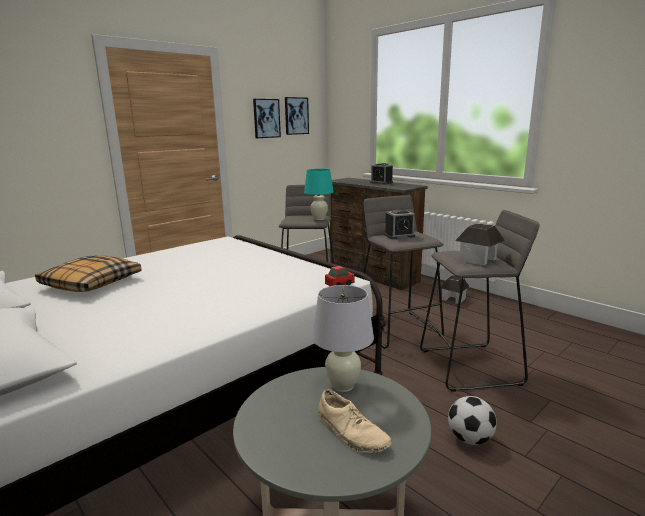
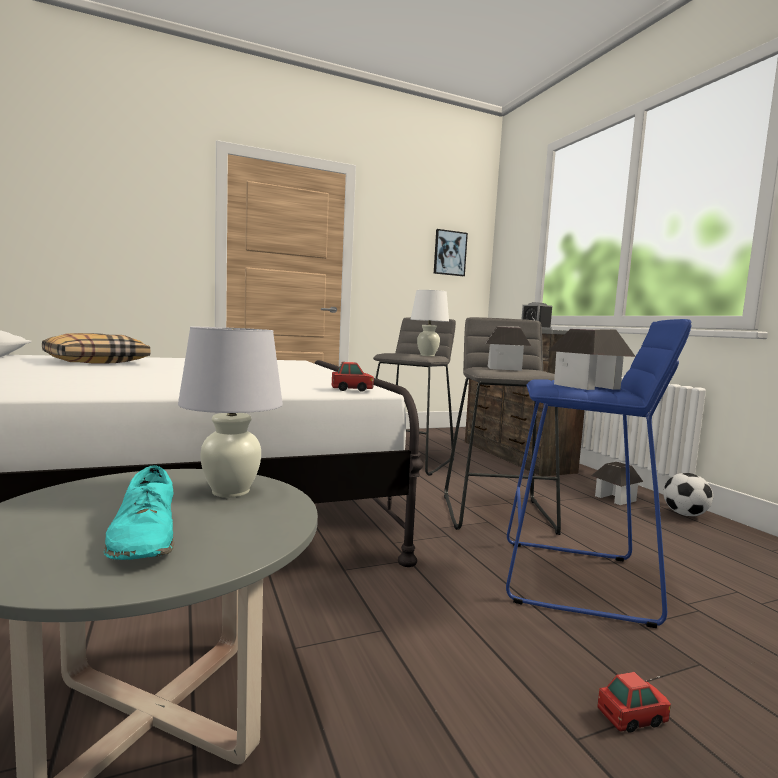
camera: 20 degrees right, 10 degrees down
(266, 118) = (409, 251): picture -> none
(319, 219) = (427, 355): turquoise table lamp -> white table lamp
(352, 432) = (145, 535): beige shoe -> turquoise shoe
(399, 236) = (505, 368): alarm clock -> toy house
(470, 367) = (574, 580): grey stool -> blue stool
(470, 439) = (489, 677): football -> football (685, 514)
(539, 437) = (633, 717): none -> toy car

